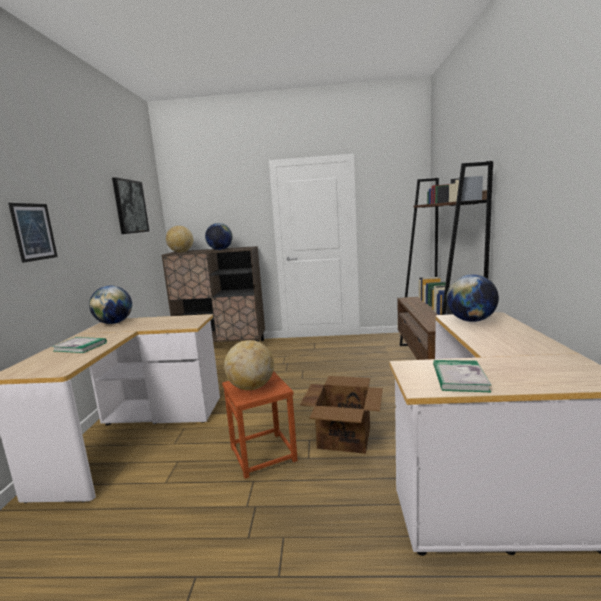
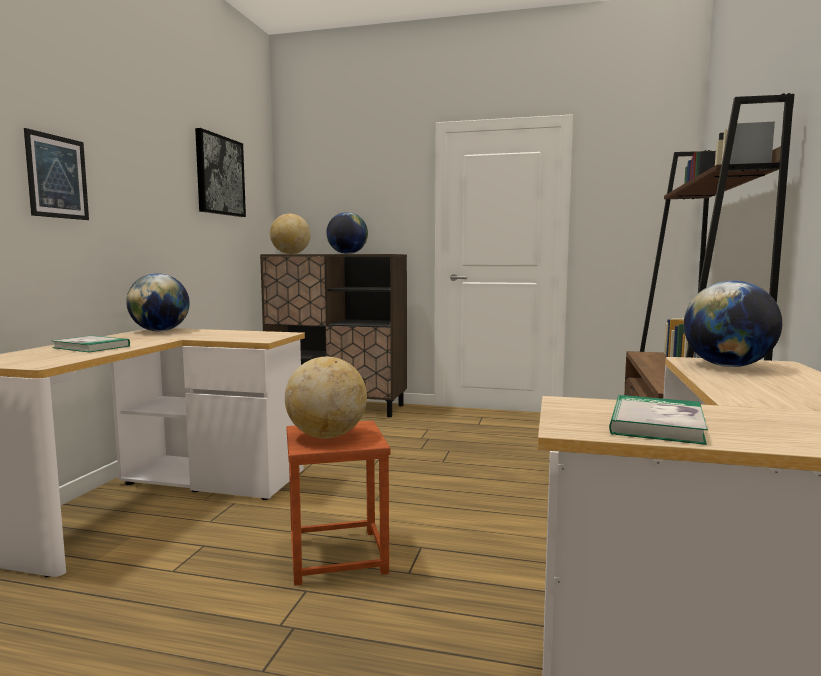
camera: 10 degrees right, 5 degrees down
(345, 436) = (482, 551): cardboard box -> none

